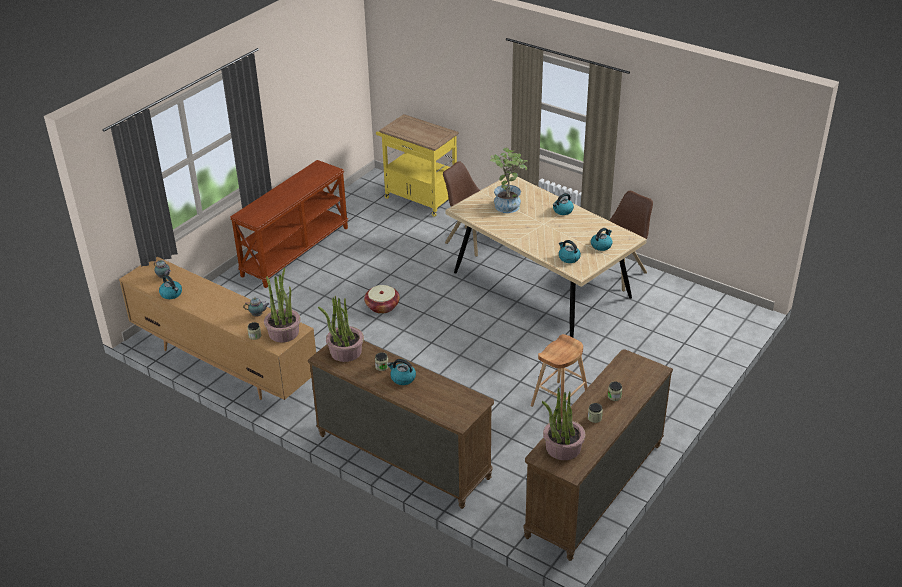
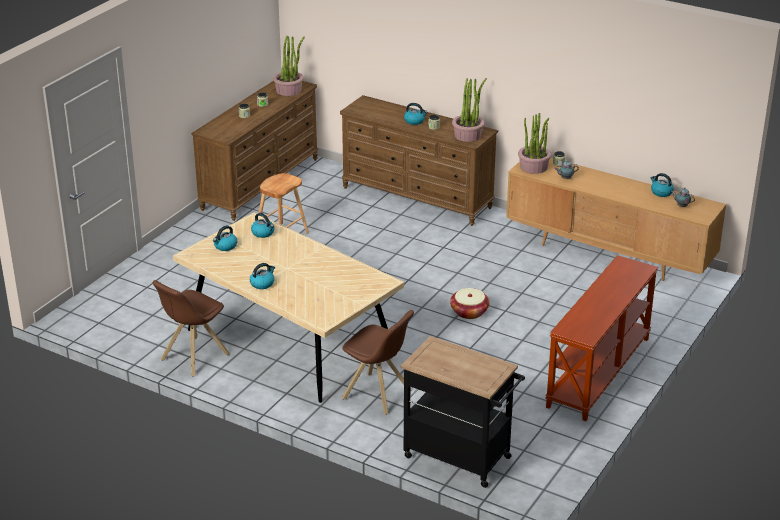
camera: 175 degrees right, 5 degrees down
(418, 198) = (460, 458): yellow cart -> black cart
(508, 204) = (328, 290): potted plant -> none

